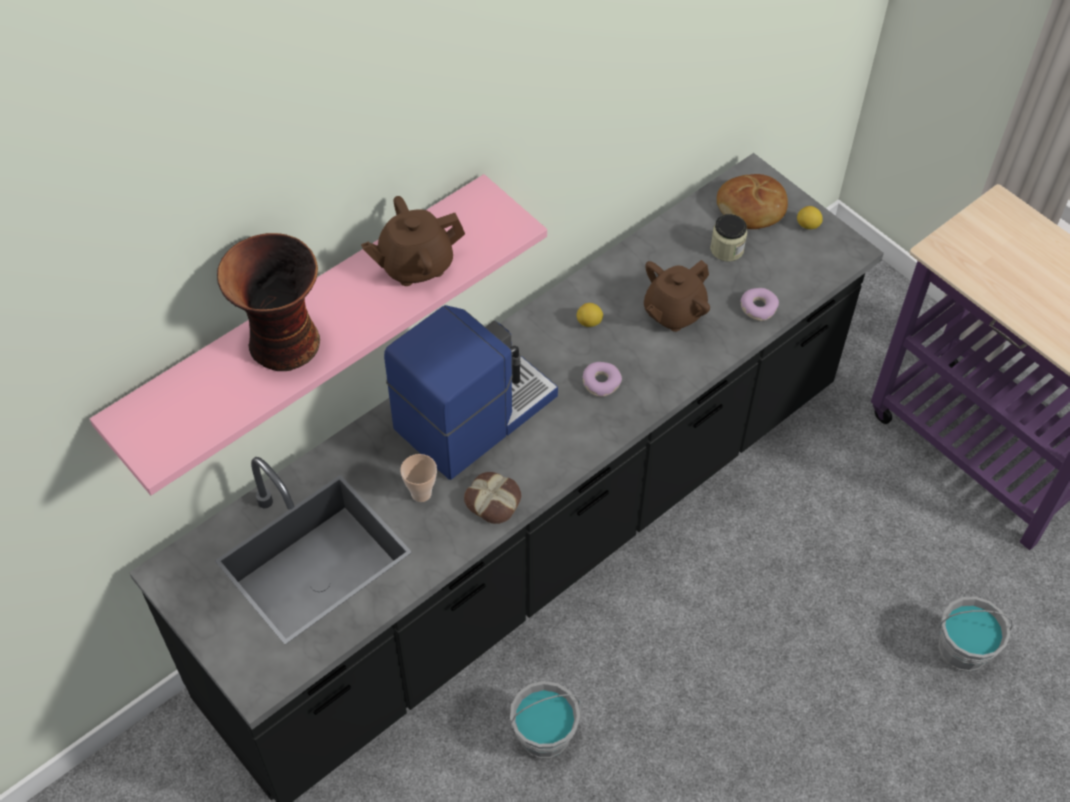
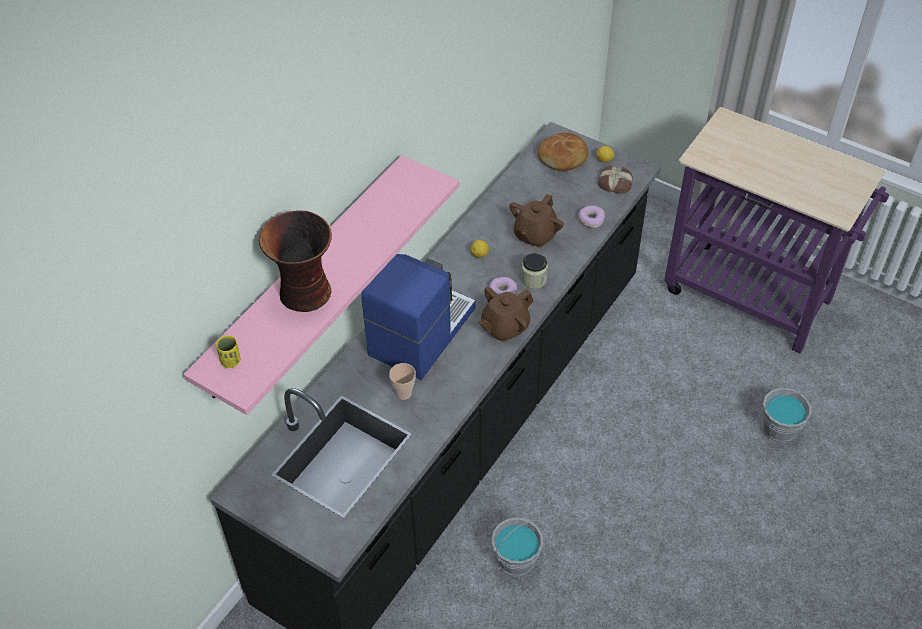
camera: 15 degrees left, 5 degrees down
(154, 416) = (231, 361): none -> yellow cup
(415, 264) = (377, 222): brown teapot -> brown teapot (504, 327)
(493, 500) = (457, 386): bread -> bread (615, 183)
(727, 249) = (556, 187): jar -> jar (533, 279)

